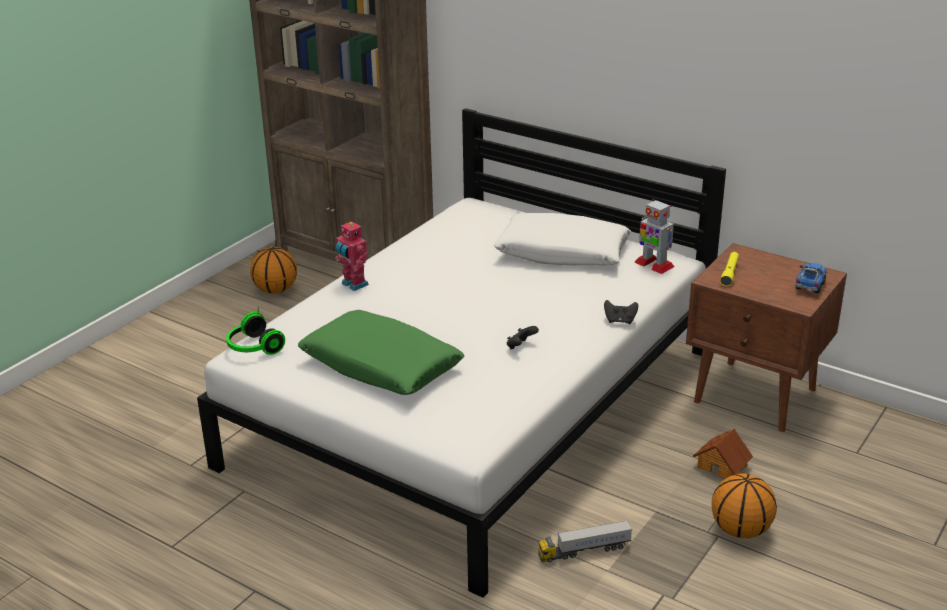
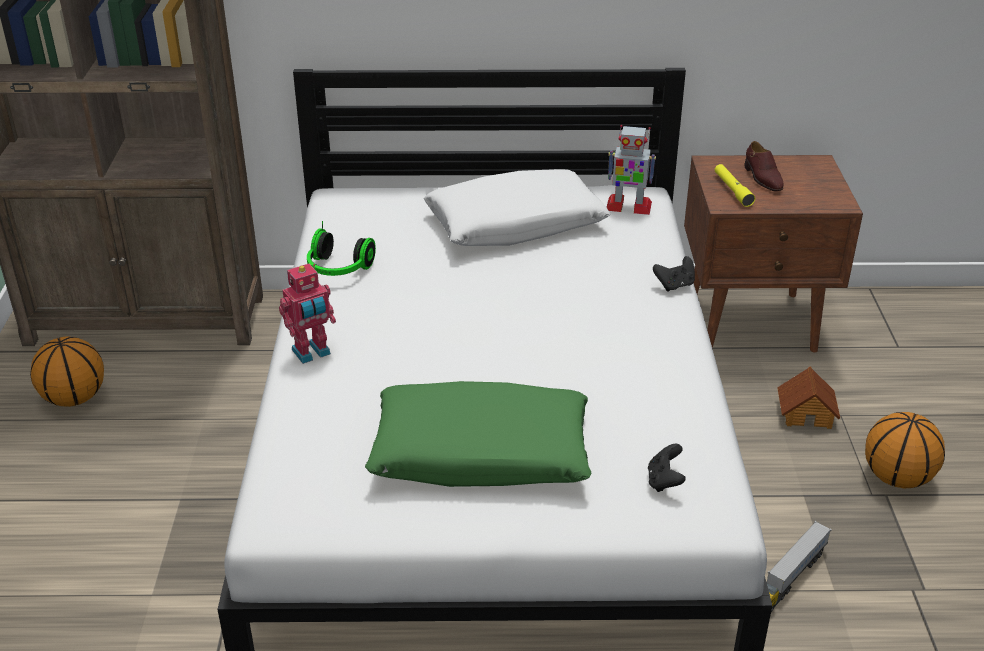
camera: 35 degrees left, 5 degrees up
(253, 348) = (279, 499): headphones -> headphones (338, 269)
(353, 285) = (312, 353): toy robot -> toy robot turned 45 degrees counterclockwise
(520, 346) = (611, 358): black game controller -> black game controller (664, 481)
(765, 272) = (762, 178): none -> brown shoe
(809, 286) = (820, 180): toy truck -> none

